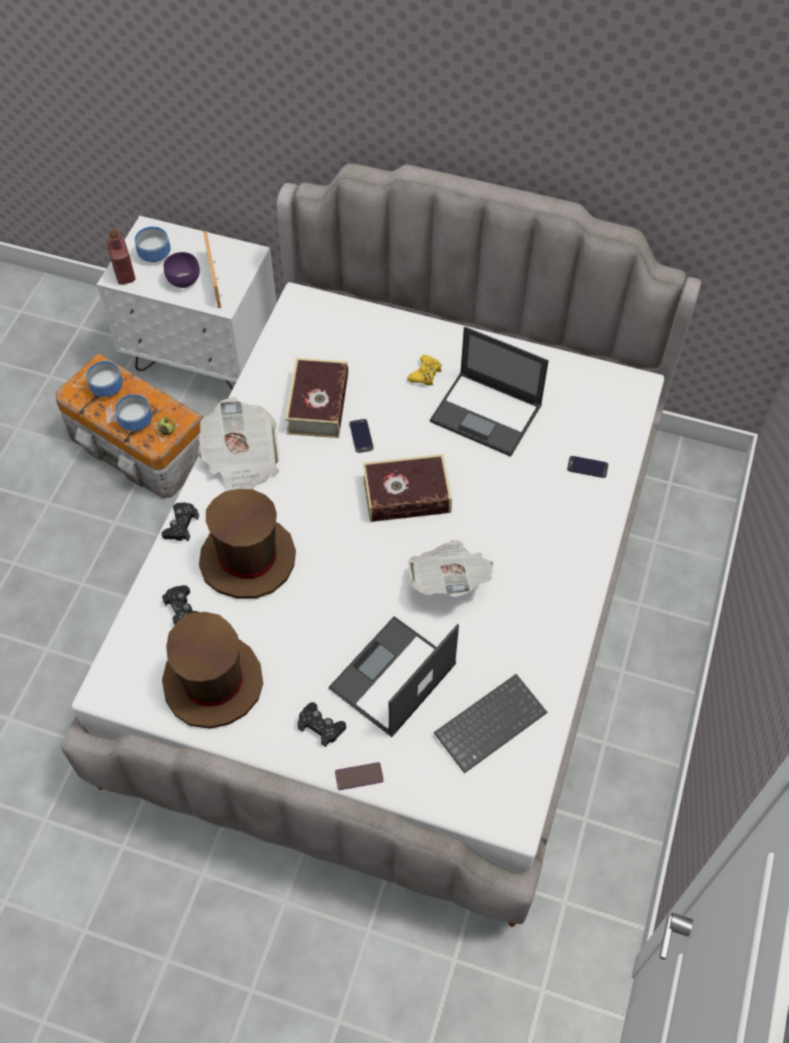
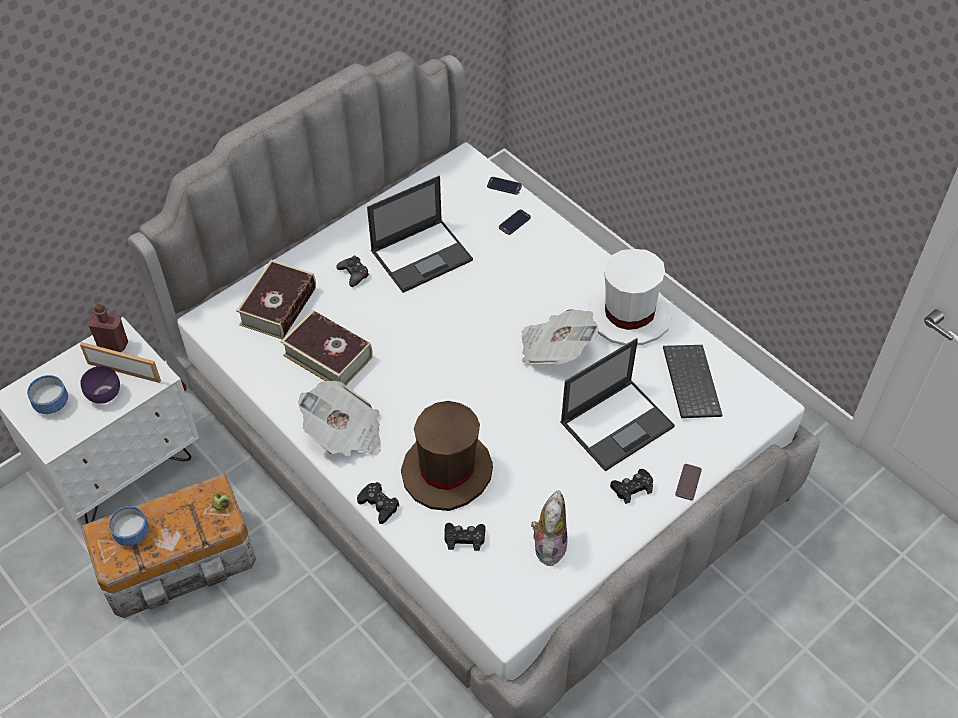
camera: 60 degrees left, 5 degrees down
(124, 275) = (55, 437): red bottle -> red bottle (113, 344)
(136, 423) = (192, 527): bowl -> none
(213, 682) = (548, 545): brown hat -> plush toy
(361, 436) = (382, 342): phone -> phone (504, 186)
(392, 678) = (617, 424): laptop -> laptop turned 105 degrees counterclockwise
(406, 495) = (460, 339): book -> book (278, 306)
(425, 374) = (354, 274): yellow game controller -> black game controller
(539, 625) = (628, 315): none -> white hat

